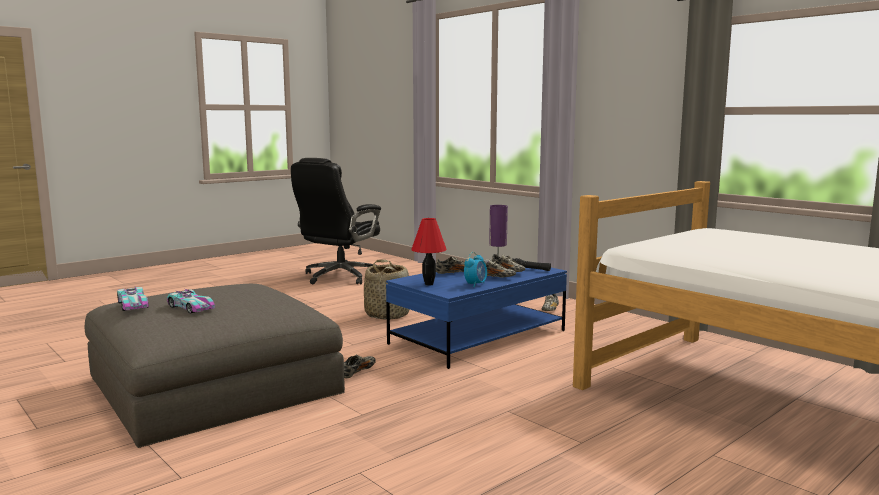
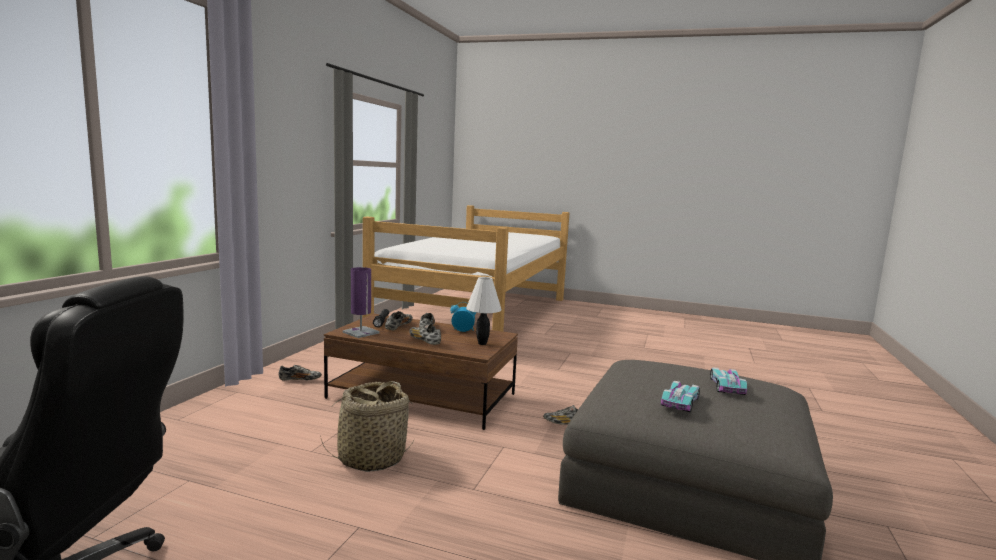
camera: 120 degrees left, 0 degrees up
(133, 305) = (778, 417): toy car -> toy car (680, 402)
(428, 284) = (482, 343): red table lamp -> white table lamp
(478, 337) = (421, 396): blue coffee table -> brown coffee table

